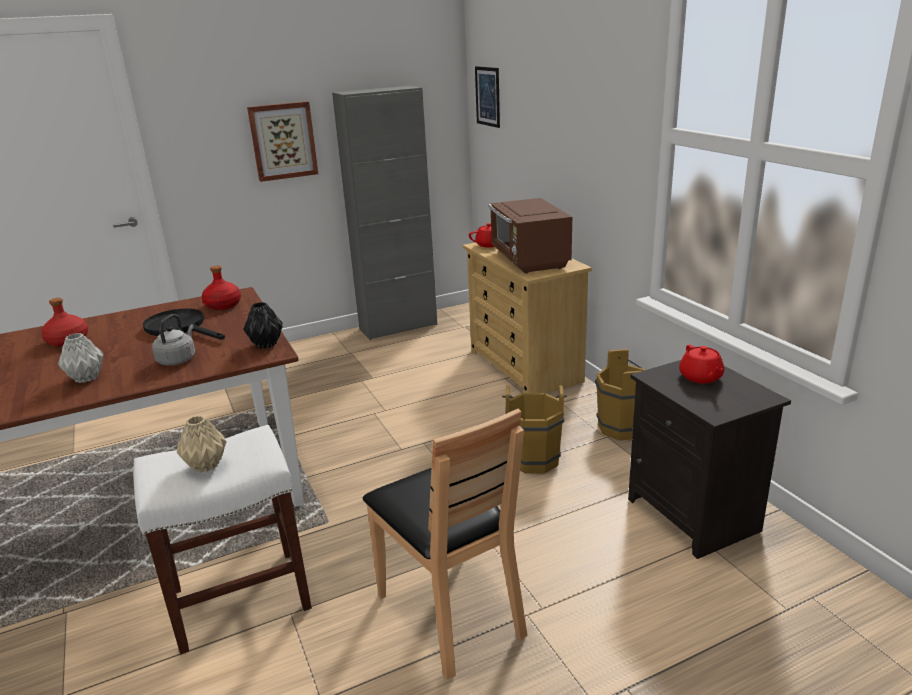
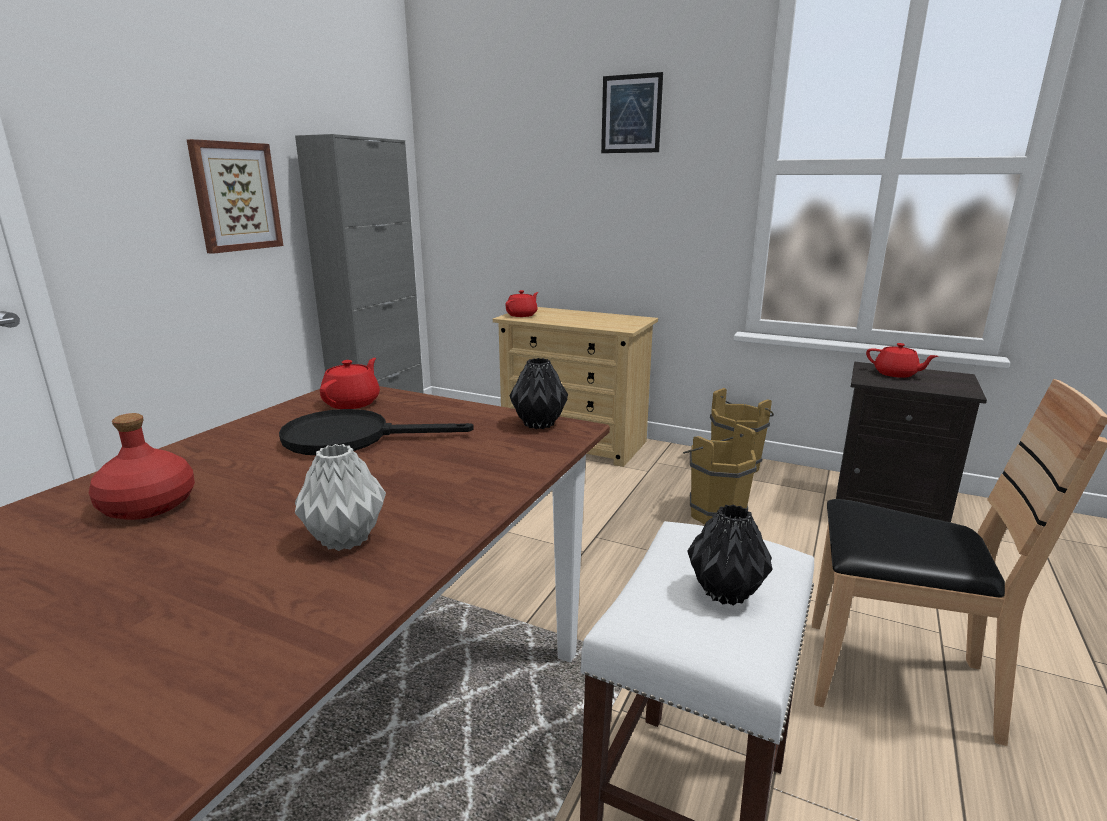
camera: 40 degrees left, 5 degrees down
(178, 359) = (453, 470): grey kettle -> none
(206, 466) = (727, 593): beige vase -> black vase
(223, 305) = (353, 403): red bottle -> red teapot
(487, 96) = (459, 160): picture -> picture (631, 114)
(529, 260) = (592, 320): brown microwave -> none

